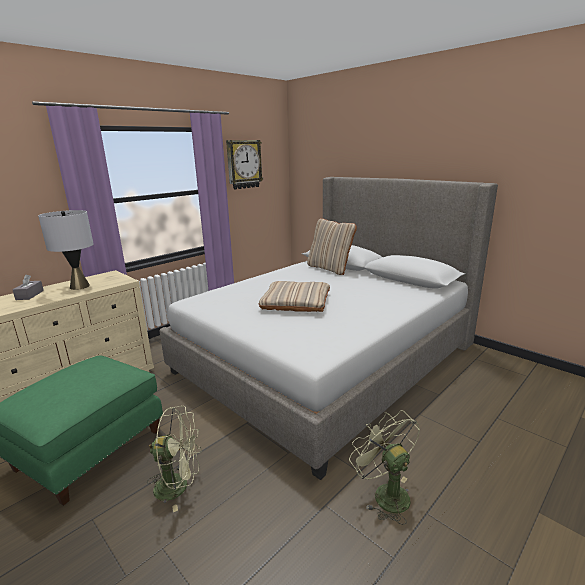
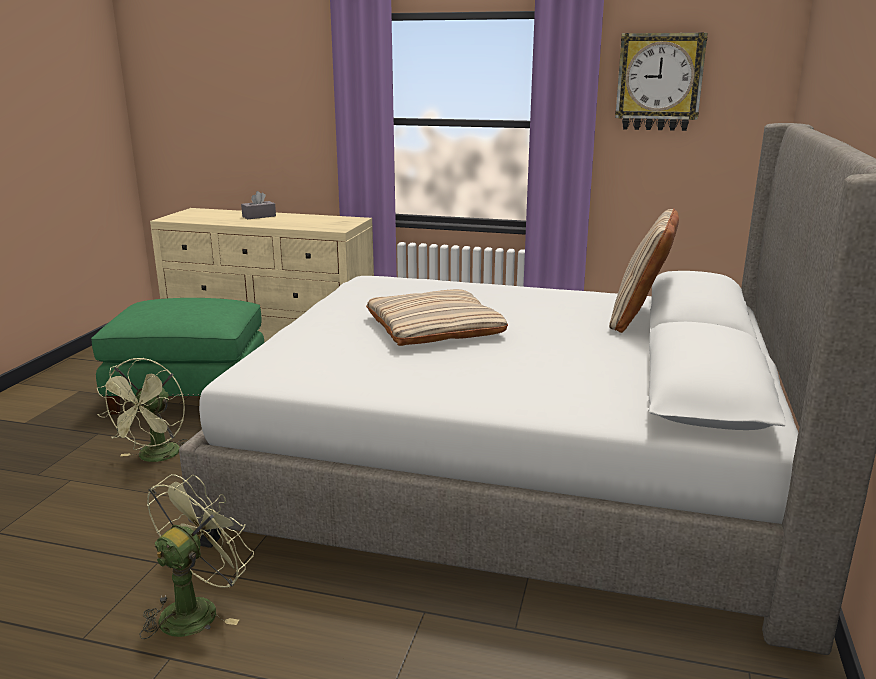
camera: 60 degrees right, 0 degrees up
(79, 286) = (300, 221): grey table lamp -> none
(179, 486) = (155, 458): green fan -> green fan turned 45 degrees clockwise

